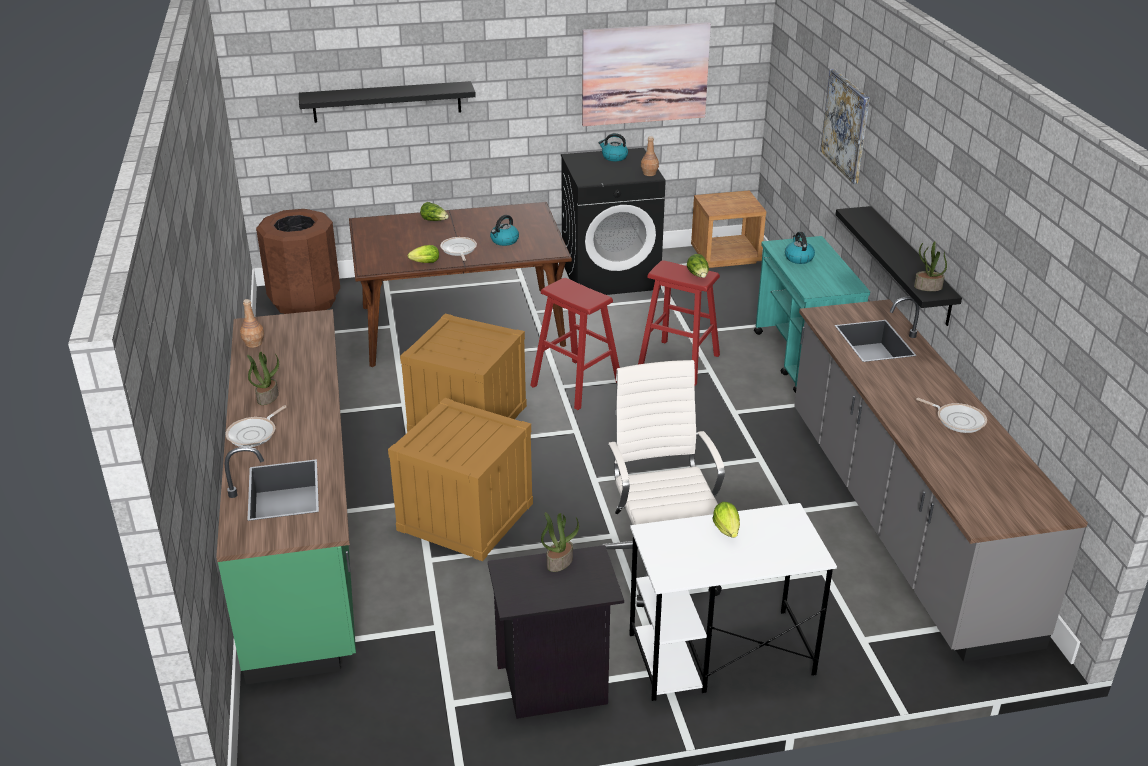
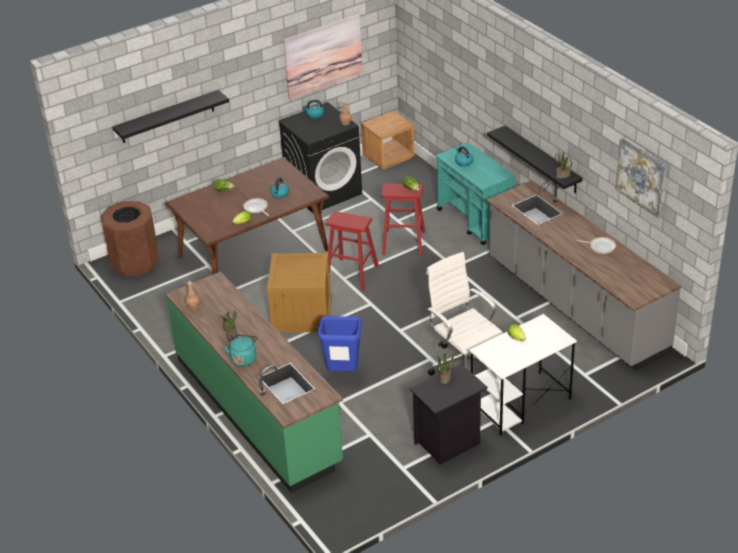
camera: 20 degrees left, 5 degrees up
(254, 434) = (243, 358): frying pan -> turquoise kettle
(465, 517) = (342, 372): crate -> blue trash can
(846, 125) = (475, 77): picture -> picture (641, 176)

